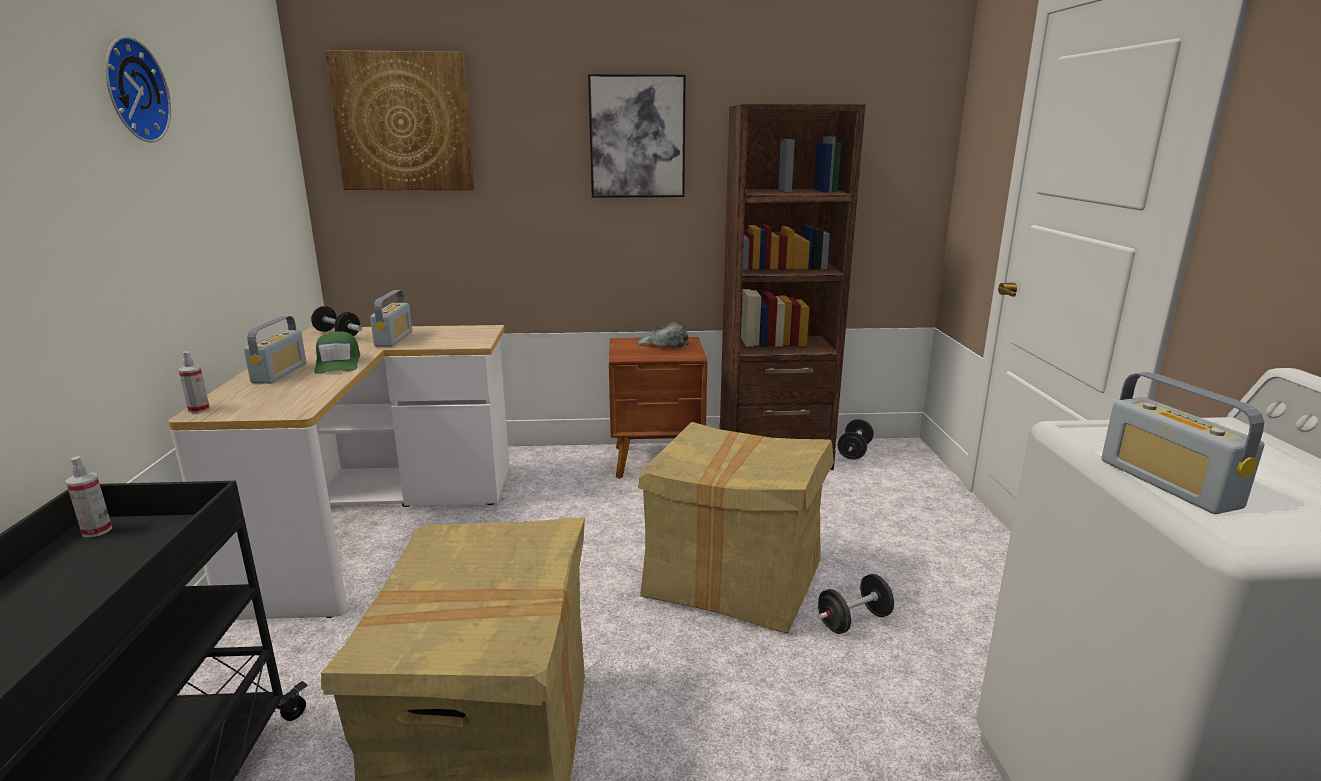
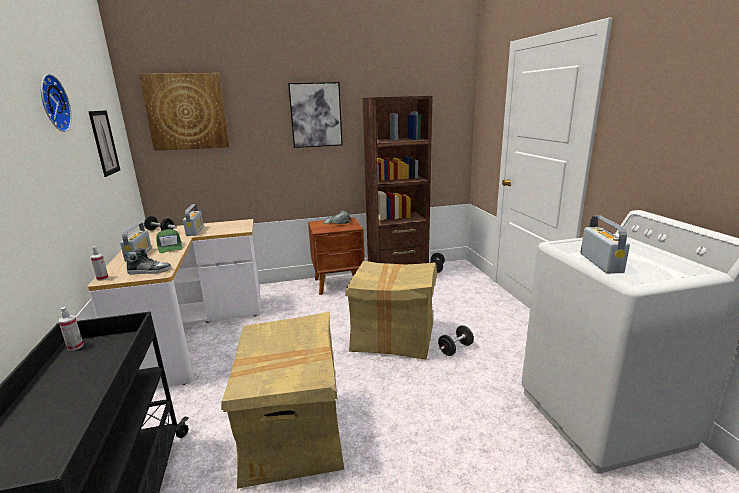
camera: 10 degrees left, 0 degrees up
(245, 169) = (104, 142): none -> picture
(280, 404) = (149, 271): none -> shoe
(1168, 483) = (600, 263): radio -> radio turned 150 degrees counterclockwise

